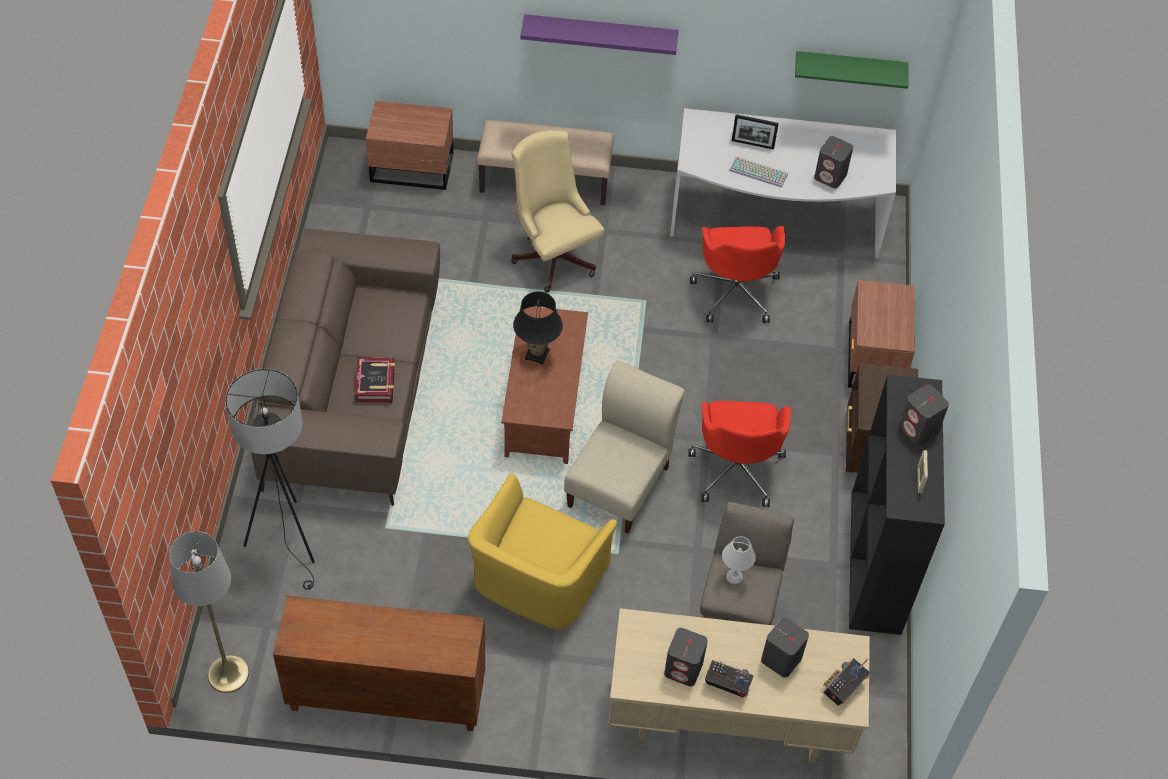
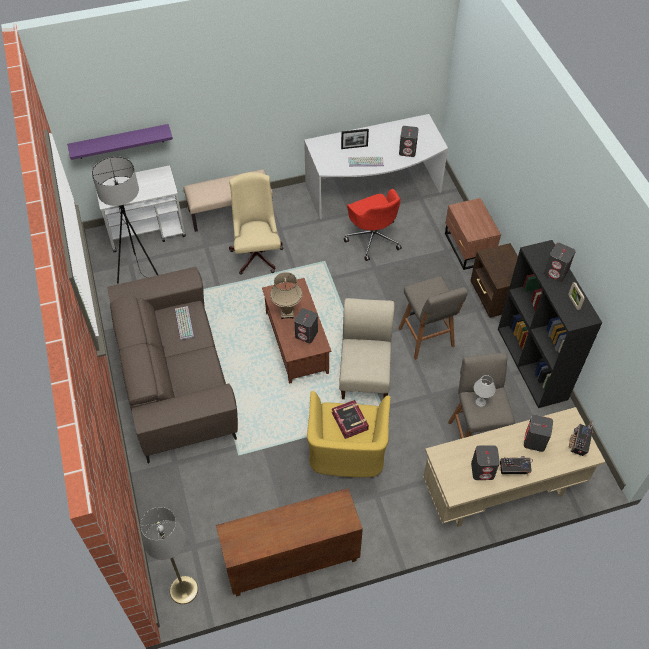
camera: 20 degrees left, 0 degrees up
(289, 540) = (181, 486): black floor lamp -> black floor lamp (141, 272)
(376, 383) = (197, 367): book -> book (350, 421)
(387, 315) = (183, 323): none -> keyboard
(413, 169) = (147, 231): brown nightstand -> white cart
(537, 355) = (287, 313): black table lamp -> beige table lamp
(549, 393) = (306, 334): none -> grey speaker
(553, 255) = (257, 253): beige office chair -> beige office chair turned 45 degrees clockwise
(600, 34) = (245, 107): purple shelf -> purple shelf (120, 141)
(736, 468) = (427, 339): red office chair -> grey stool
(849, 68) = (397, 83): green shelf -> none

